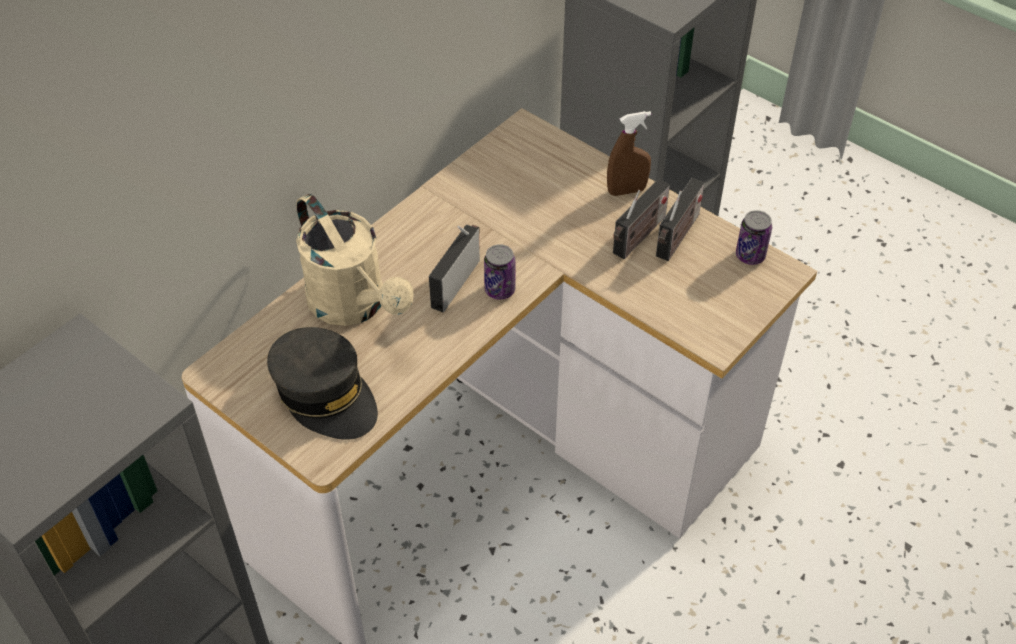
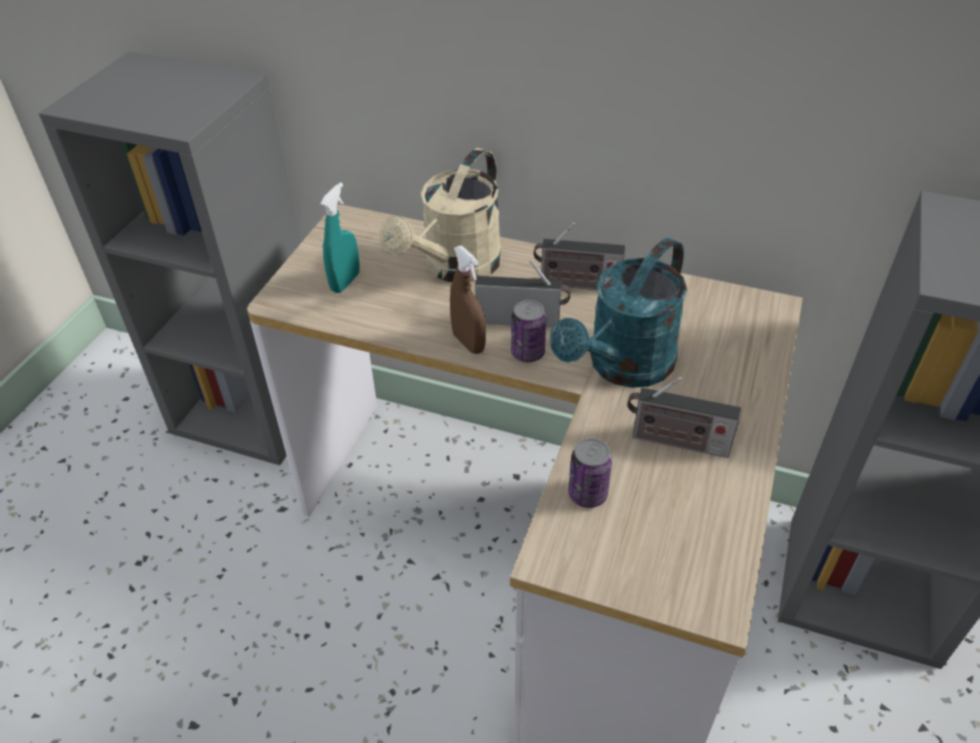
camera: 70 degrees right, 5 degrees down
(325, 395) = (345, 282): grey cap -> turquoise spray bottle
(547, 238) = (622, 367): none -> turquoise watering can
(626, 190) = (743, 413): brown spray bottle -> brown spray bottle (468, 343)
(677, 238) = (699, 478): radio -> radio (576, 284)
(750, 255) = (720, 561): can -> can (587, 494)

